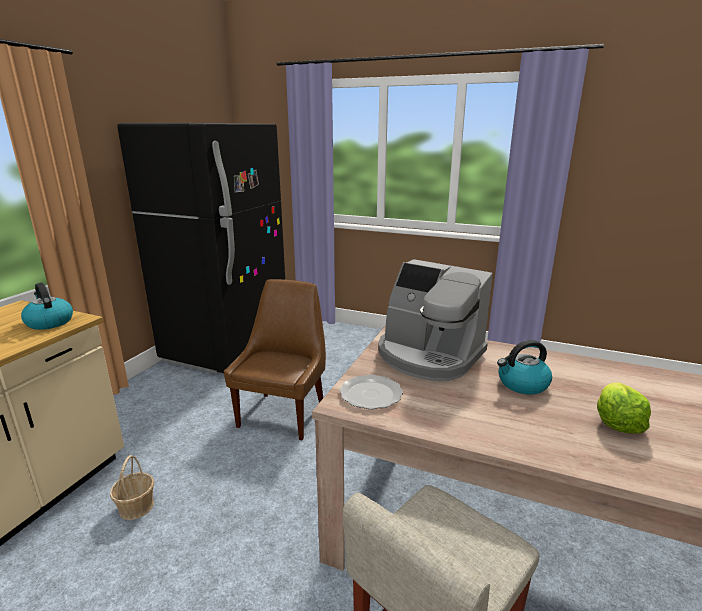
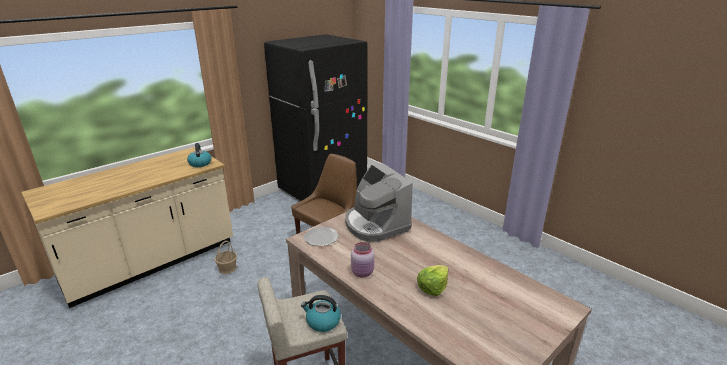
camera: 25 degrees right, 5 degrees up
(499, 430) = (363, 272): none -> pink jar
(522, 384) = (407, 254): kettle -> kettle (322, 322)

